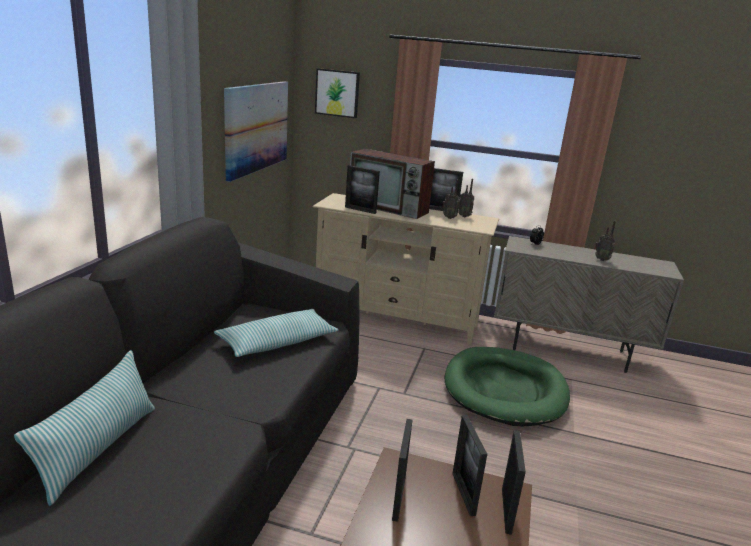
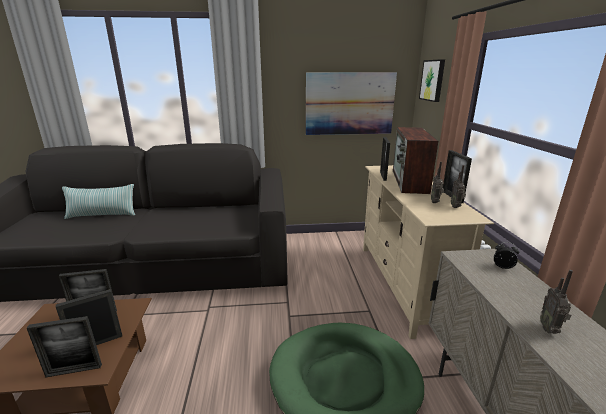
camera: 70 degrees right, 0 degrees up
(277, 342) = (216, 223): pillow -> none

